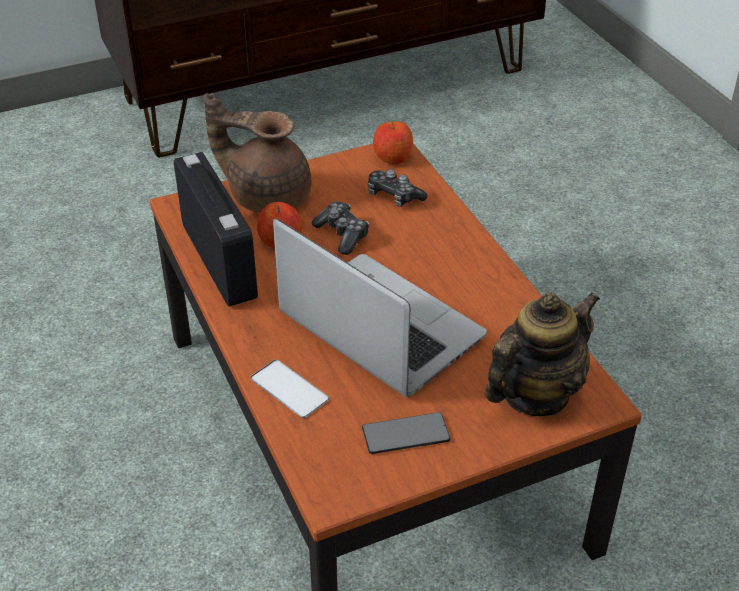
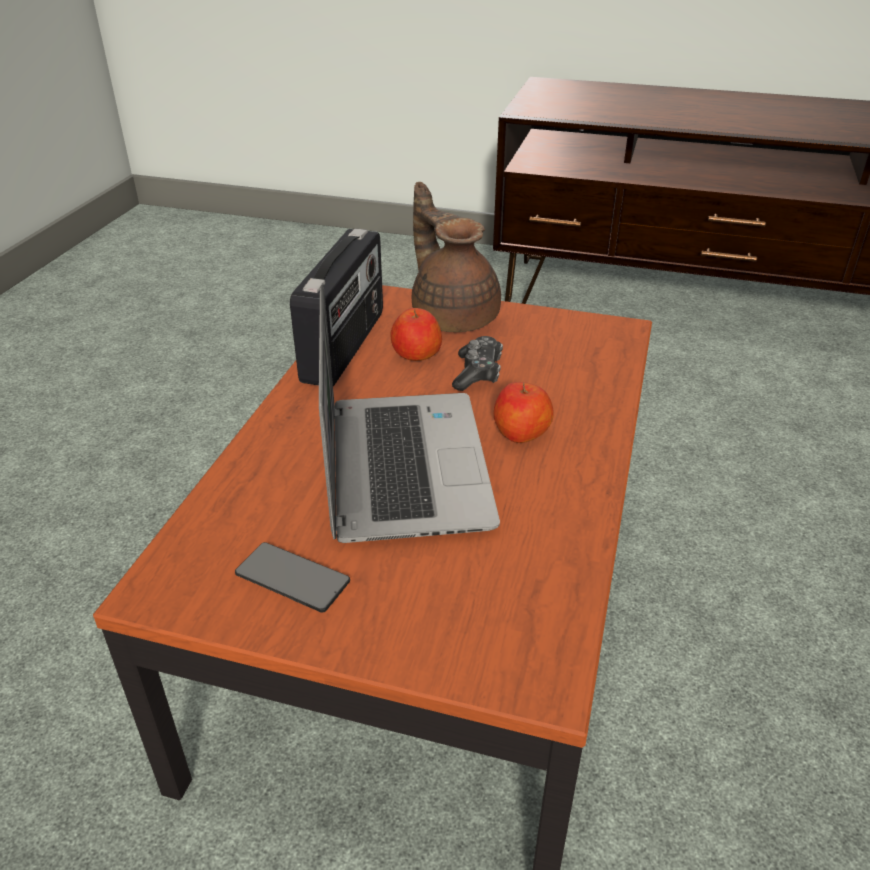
camera: 40 degrees right, 5 degrees down
(289, 389) = (253, 474): phone -> none
(393, 157) = (612, 332): apple -> apple (521, 432)
(394, 196) = (570, 363): game controller -> none
(534, 394) = (477, 624): teapot -> none

